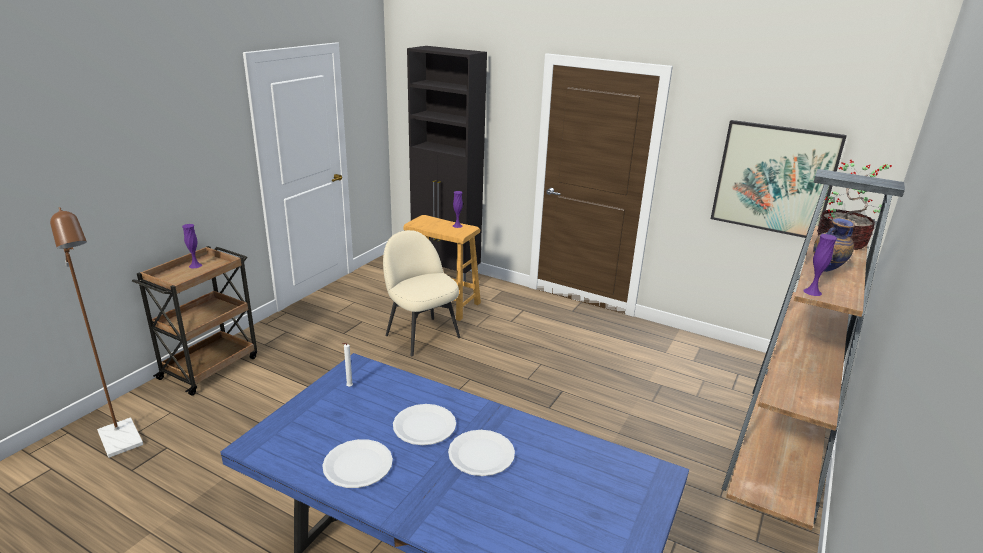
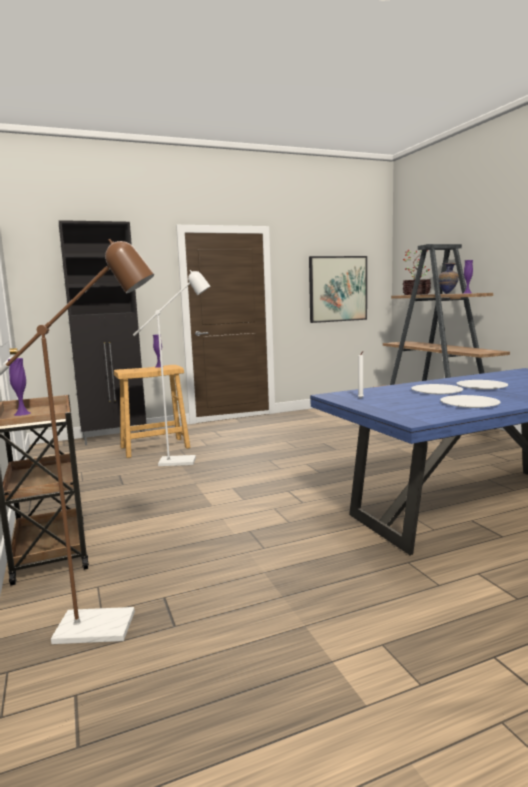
camera: 50 degrees left, 15 degrees down
(421, 335) = (184, 461): beige chair -> white floor lamp

